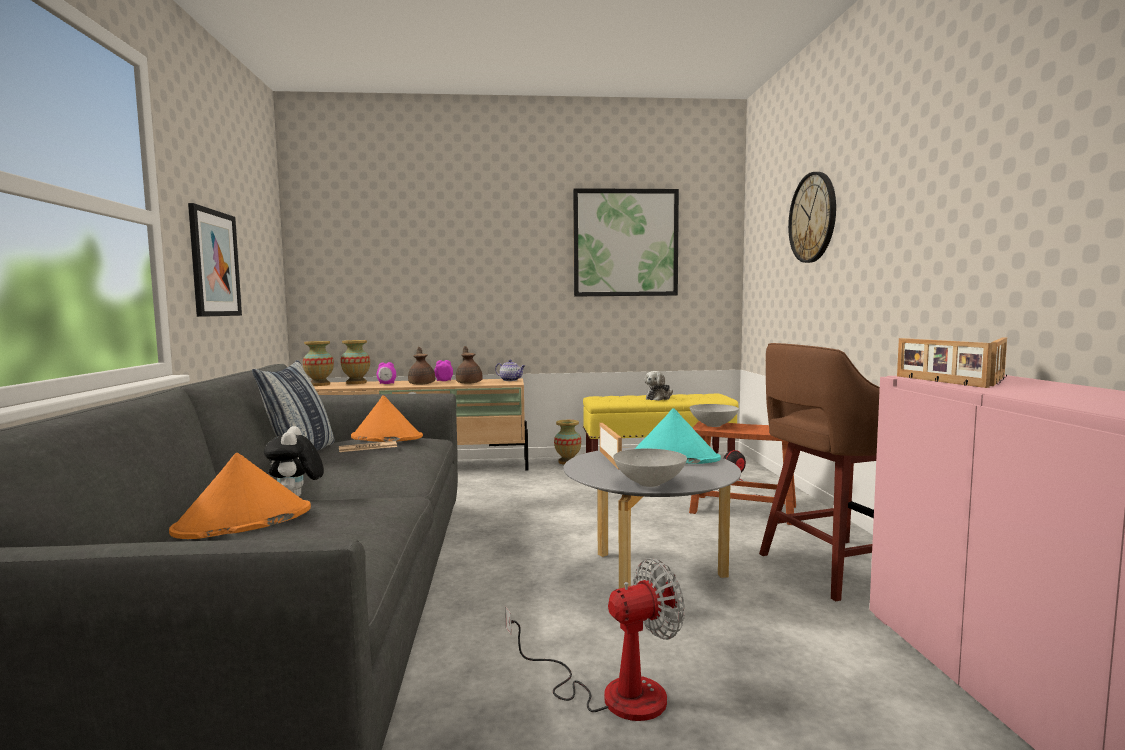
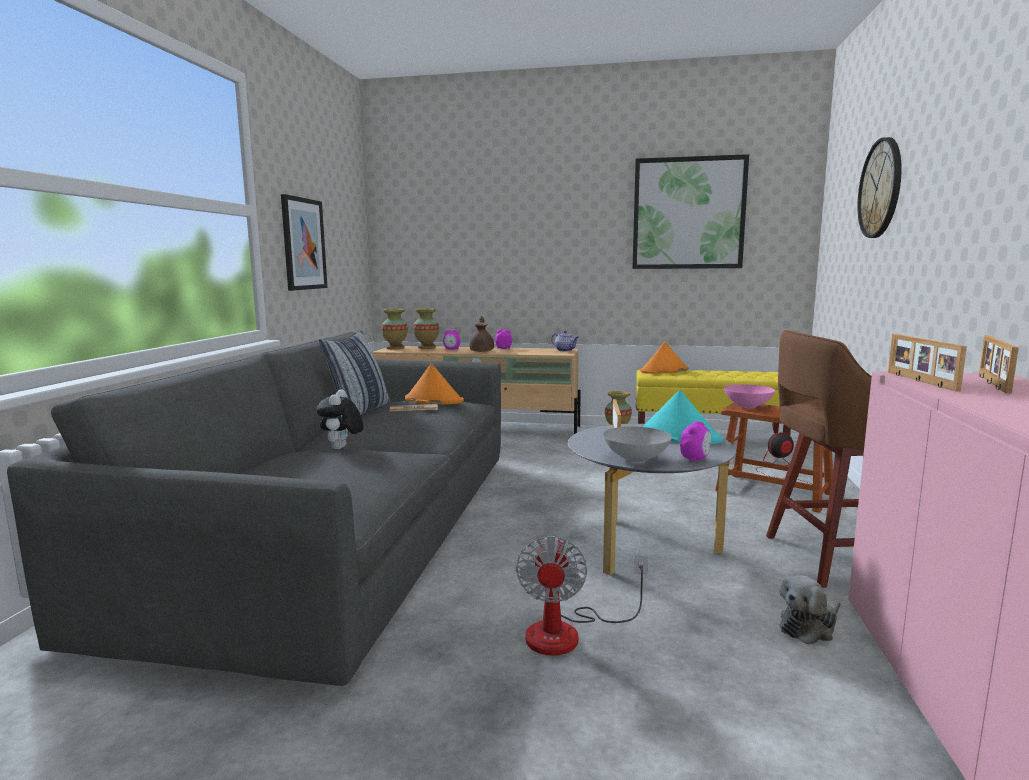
camera: 15 degrees right, 5 degrees up
(243, 521) = (295, 462): orange hat -> orange hat (664, 371)
(469, 383) = (525, 351): brown teapot -> none
(612, 693) = (568, 632): fan -> fan turned 105 degrees clockwise
(659, 398) = (712, 374): plush toy -> plush toy (809, 626)
(707, 479) = (695, 459): none -> alarm clock
(713, 425) = (747, 406): grey bowl -> pink bowl
(998, 380) = (991, 383): picture frame -> picture frame turned 150 degrees clockwise

